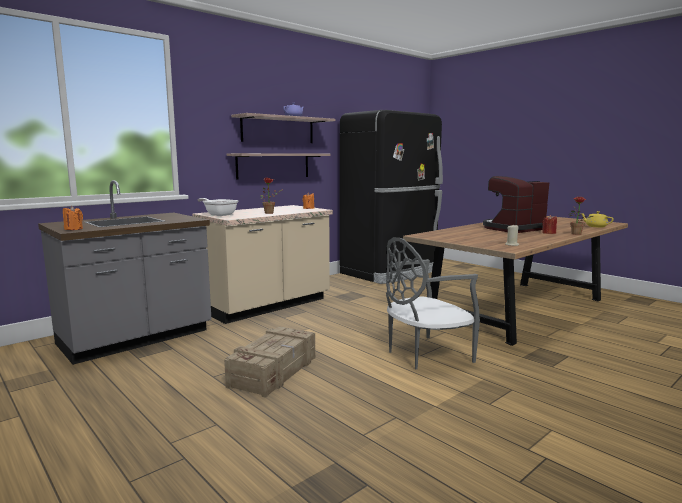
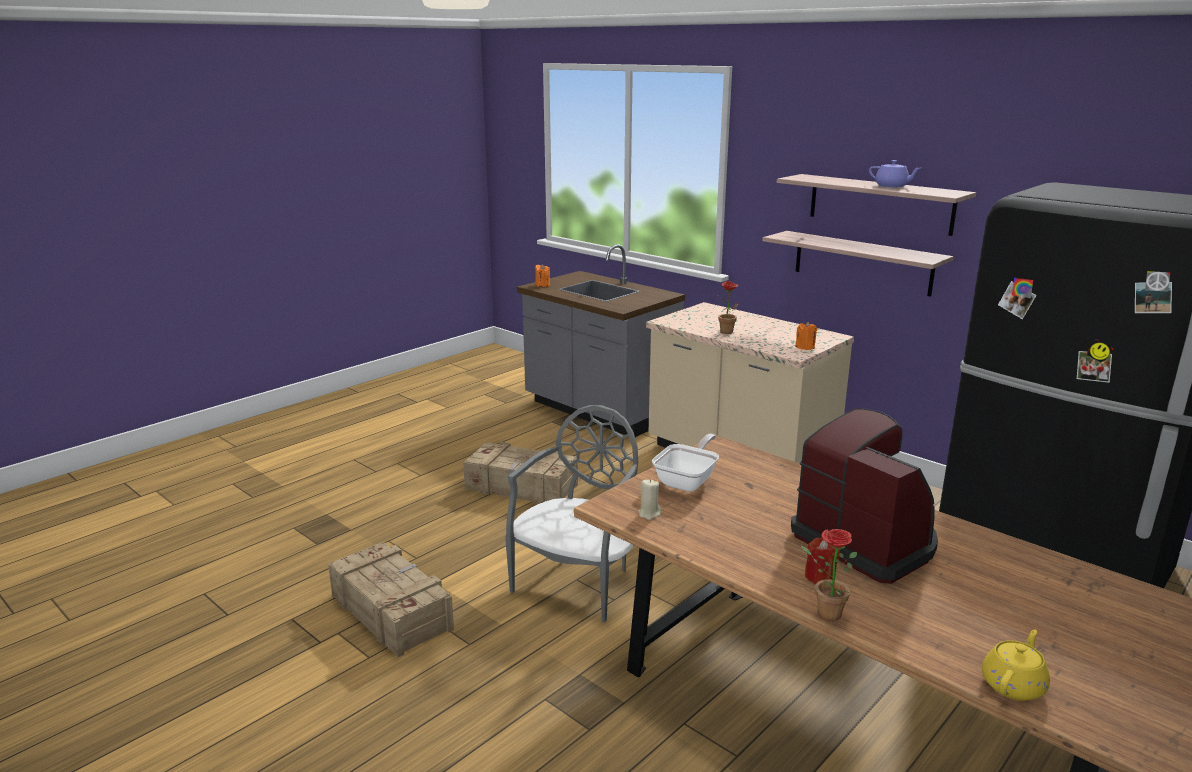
camera: 85 degrees right, 10 degrees up
(219, 214) = (694, 313): frying pan -> frying pan (688, 481)
(425, 354) = (579, 583): grey chair -> grey chair turned 60 degrees clockwise
(485, 423) = (391, 611): none -> crate

